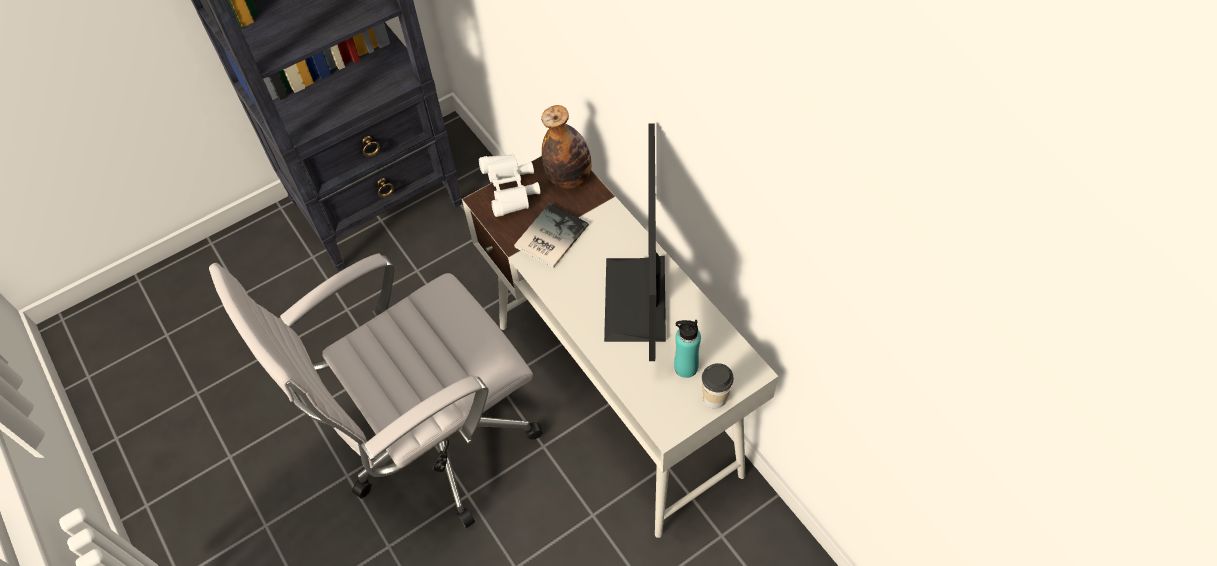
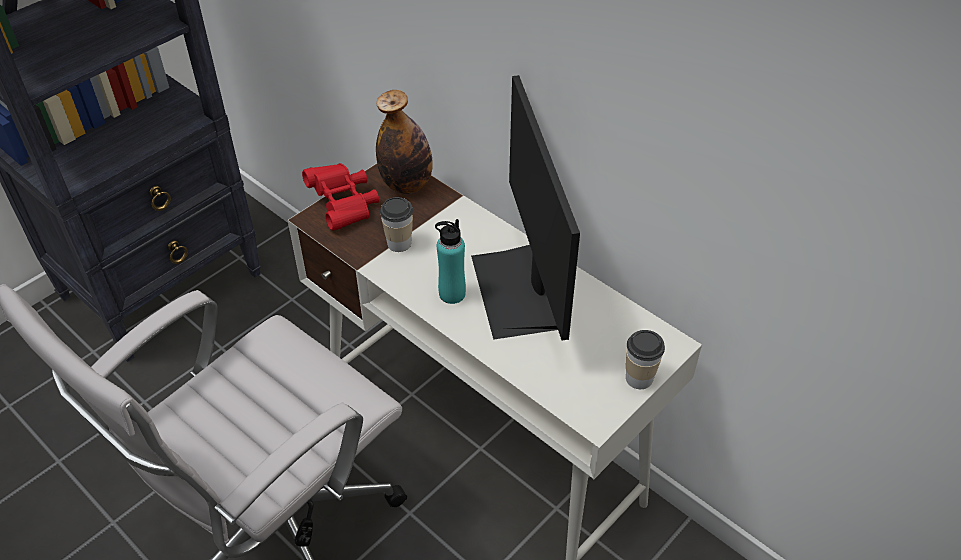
camera: 15 degrees left, 10 degrees down
(511, 191) = (344, 205): white binoculars -> red binoculars
(549, 236) = (399, 243): book -> cup
(685, 367) = (595, 351): turquoise bottle -> turquoise bottle (452, 294)

